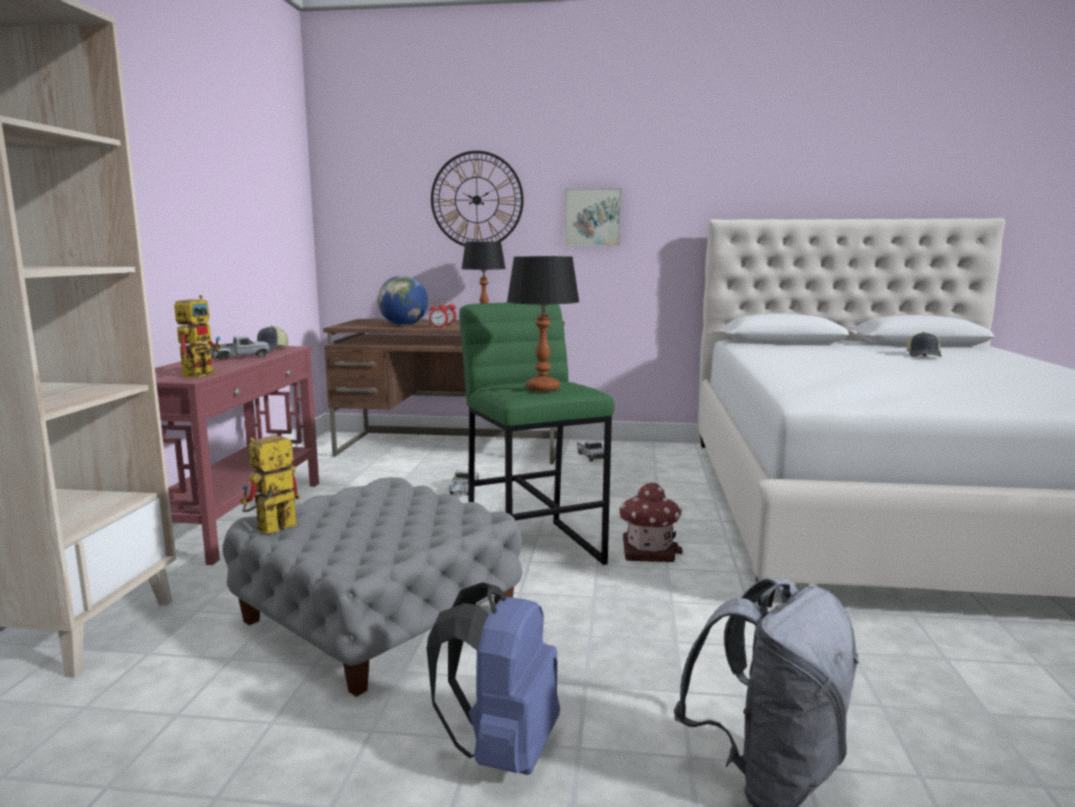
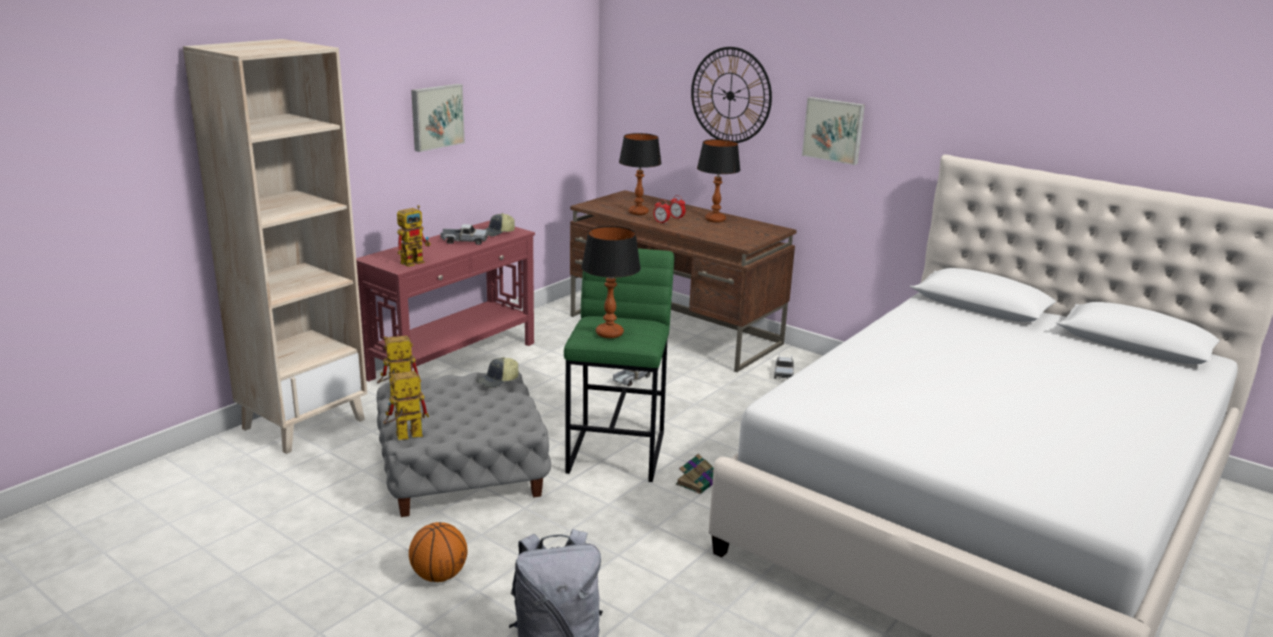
camera: 30 degrees right, 10 degrees up
(179, 204) = (436, 116): none -> picture
(343, 567) = (403, 437): none -> toy robot
(403, 325) = (638, 212): globe -> table lamp
(502, 750) = (439, 575): blue backpack -> basketball
(648, 550) = (698, 481): toy house -> book
(924, 356) = (1074, 367): cap -> cap (498, 381)

